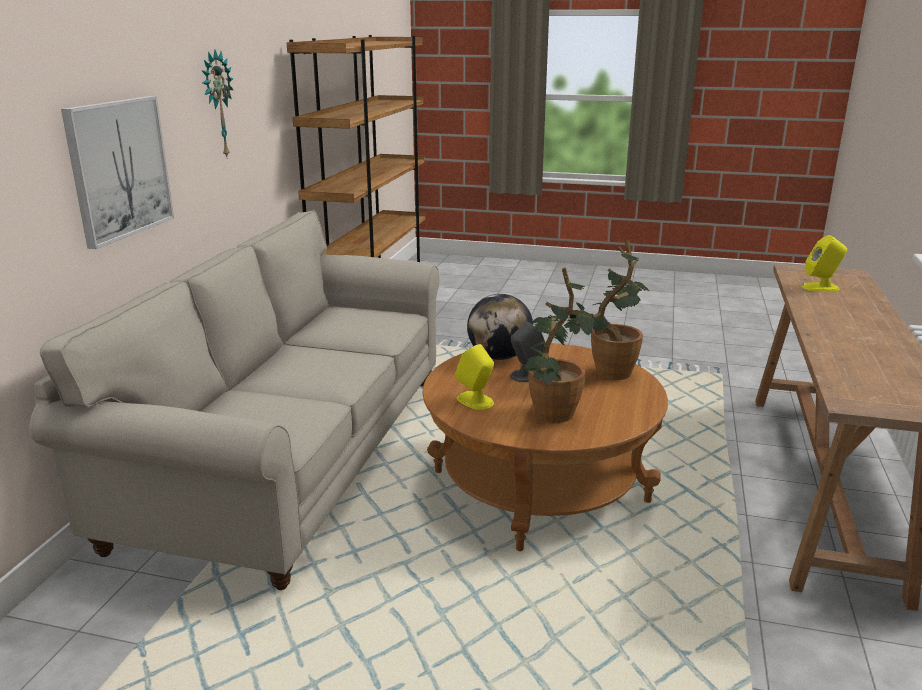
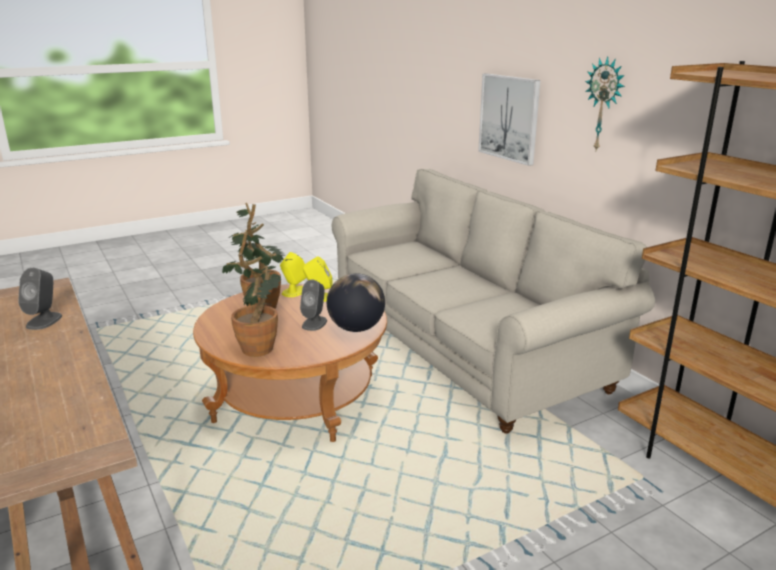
camera: 135 degrees right, 0 degrees up
(821, 287) = (61, 414): yellow speaker -> yellow speaker (294, 292)
(850, 355) = (44, 321): none -> grey speaker

